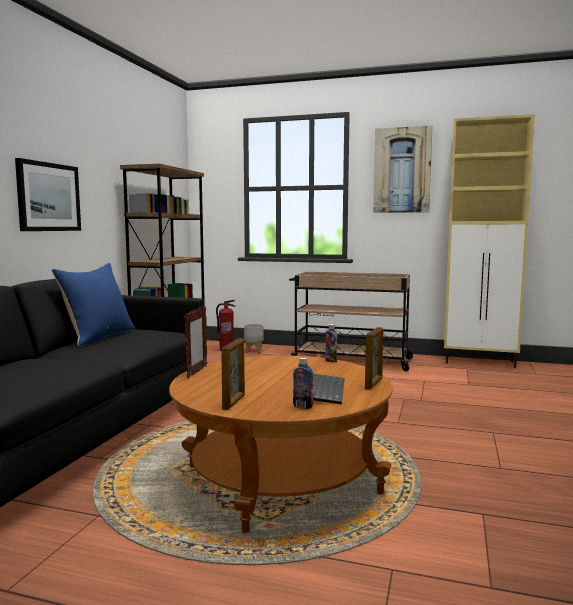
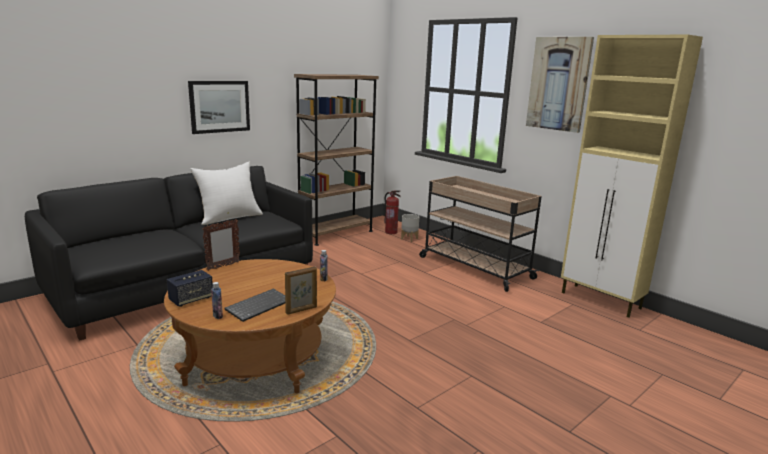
camera: 30 degrees right, 10 degrees up
(99, 337) = (229, 217): blue pillow -> white pillow
(234, 402) = (191, 299): picture frame -> speaker

